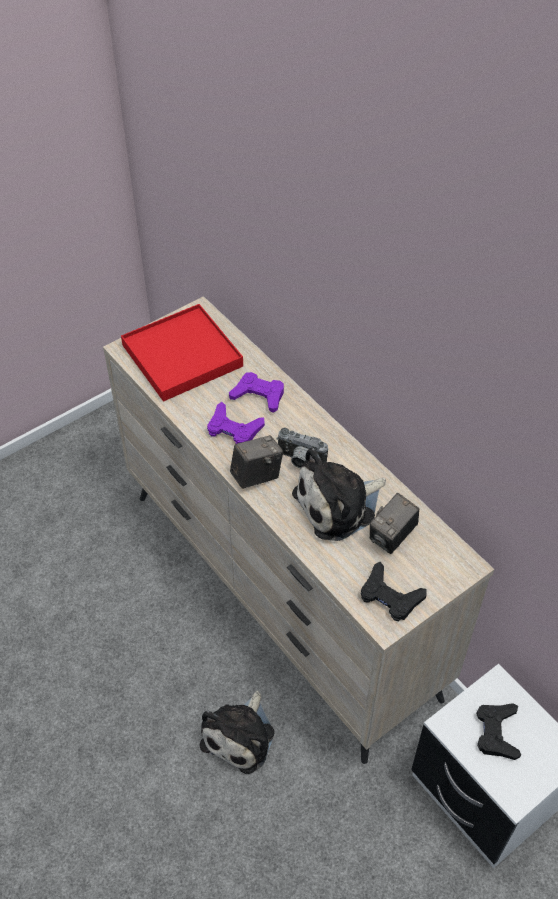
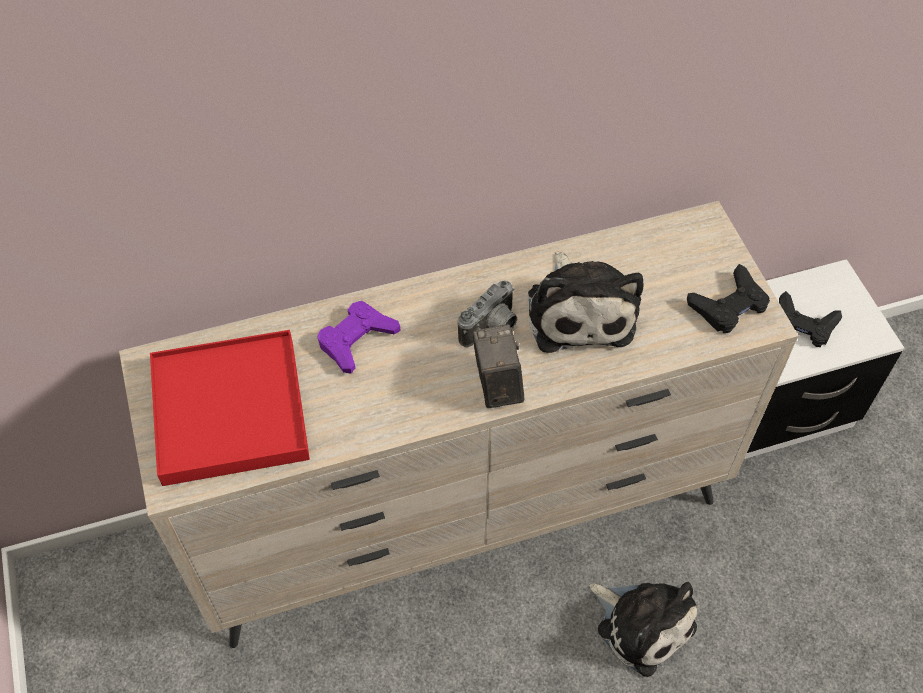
camera: 70 degrees left, 5 degrees up
(234, 429) = (404, 386): purple game controller -> none
(392, 537) = (645, 275): camera -> none

